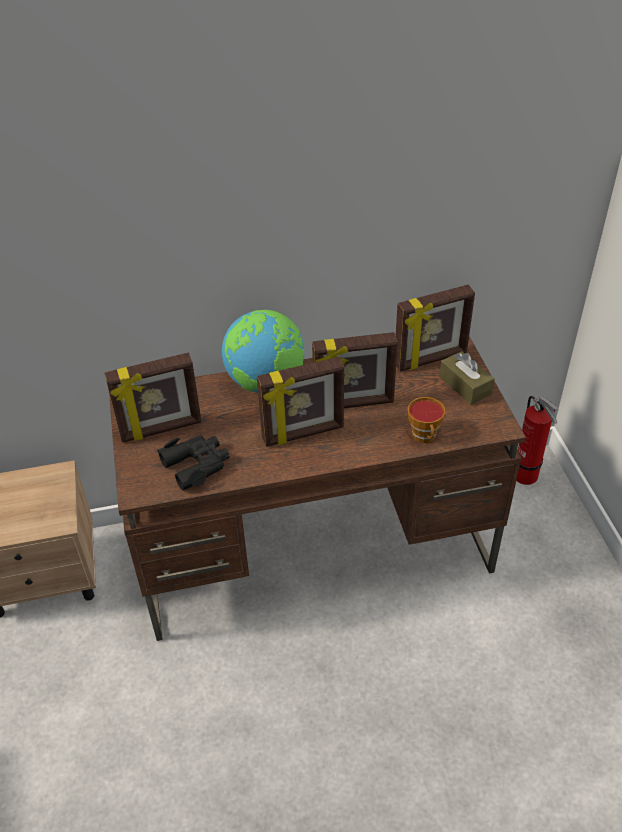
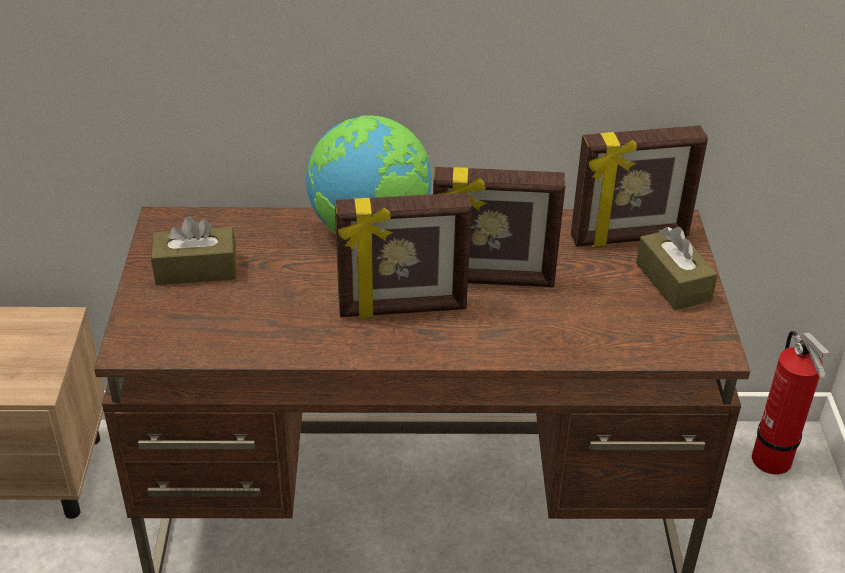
camera: 10 degrees right, 5 degrees down
(161, 429) = (196, 269): picture frame -> brown tissue box
(196, 465) = (229, 325): black binoculars -> none
(425, 436) = (588, 343): cup -> none

